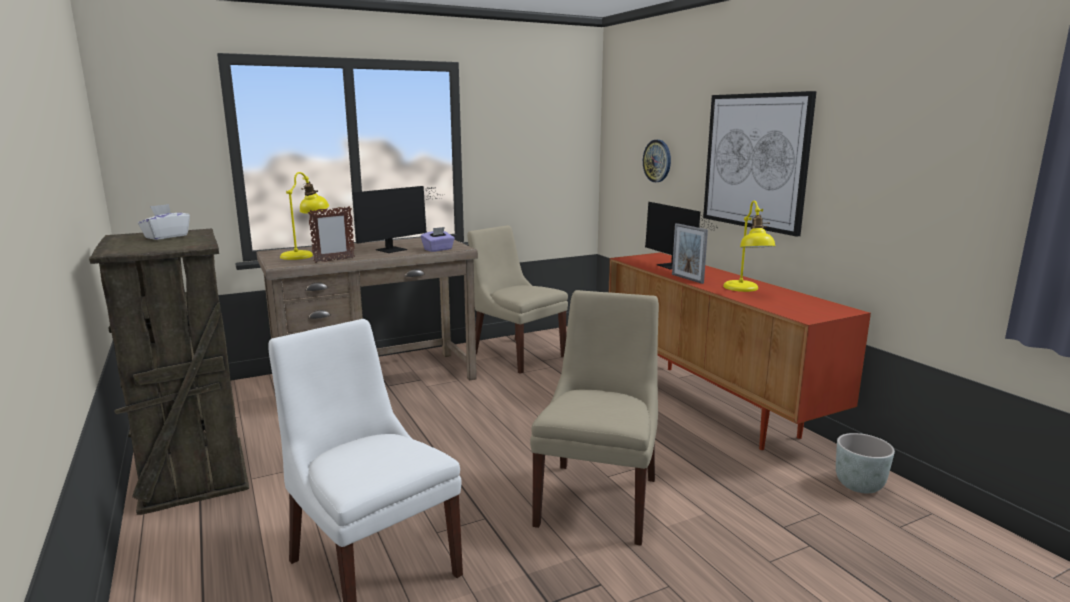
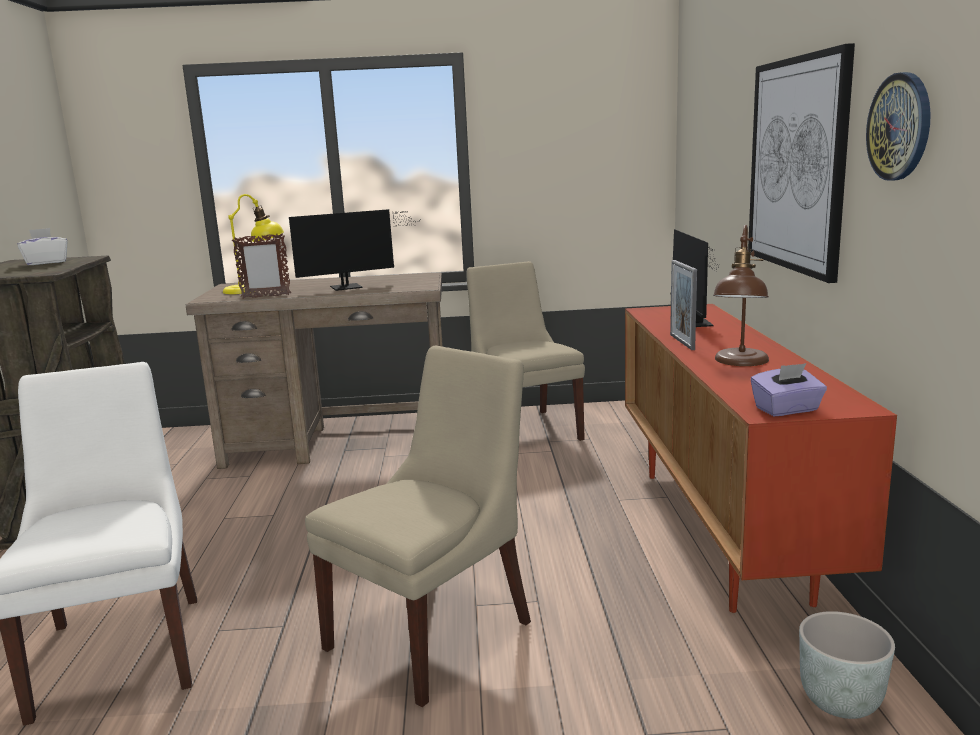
camera: 25 degrees right, 0 degrees up
(438, 249) = (395, 288): purple tissue box -> purple tissue box (787, 410)
(657, 161) = (716, 171): wall clock -> wall clock (900, 127)
(746, 291) = (740, 365): yellow table lamp -> brown table lamp

